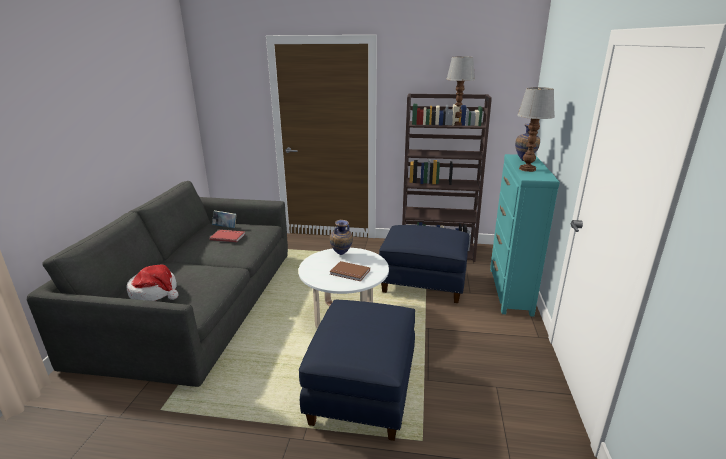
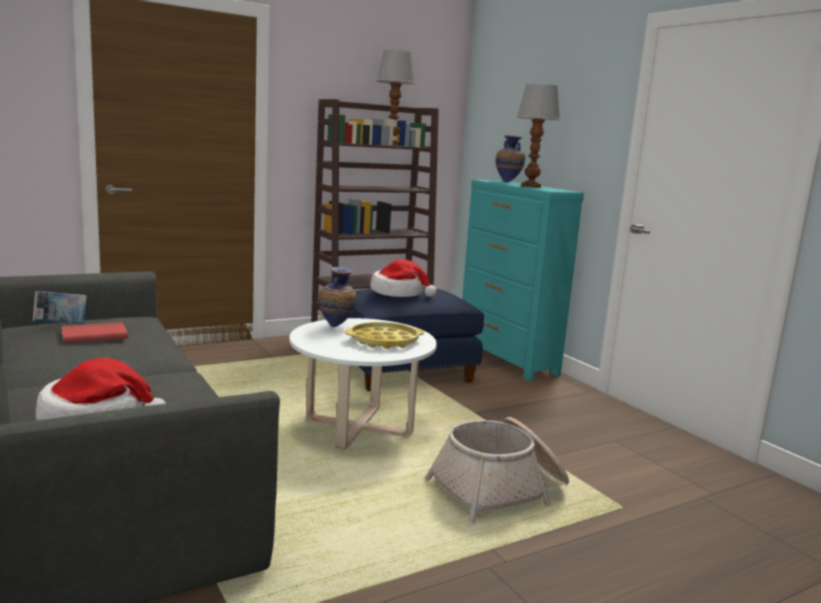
camera: 40 degrees left, 10 degrees down
(349, 273) = (384, 341): brown book -> yellow tray
(364, 391) = (500, 490): blue ottoman -> basket
(414, 234) = (398, 293): none -> hat

